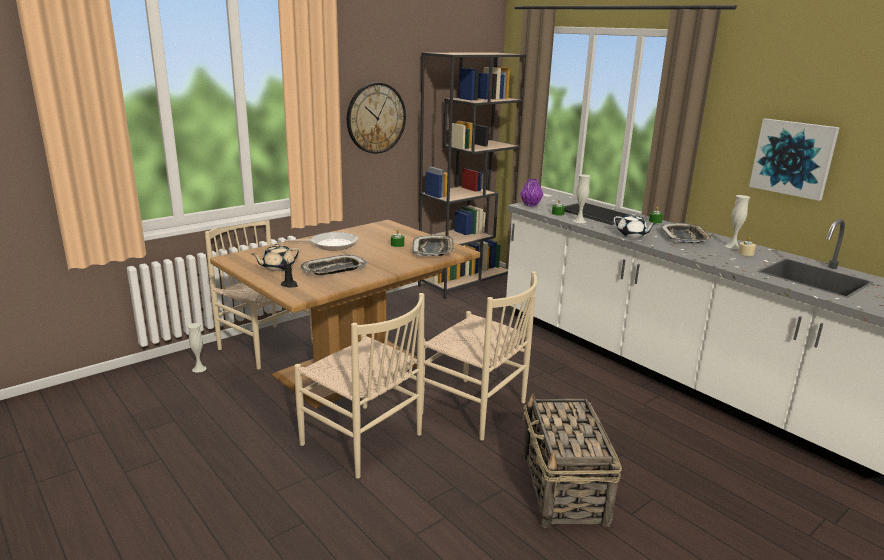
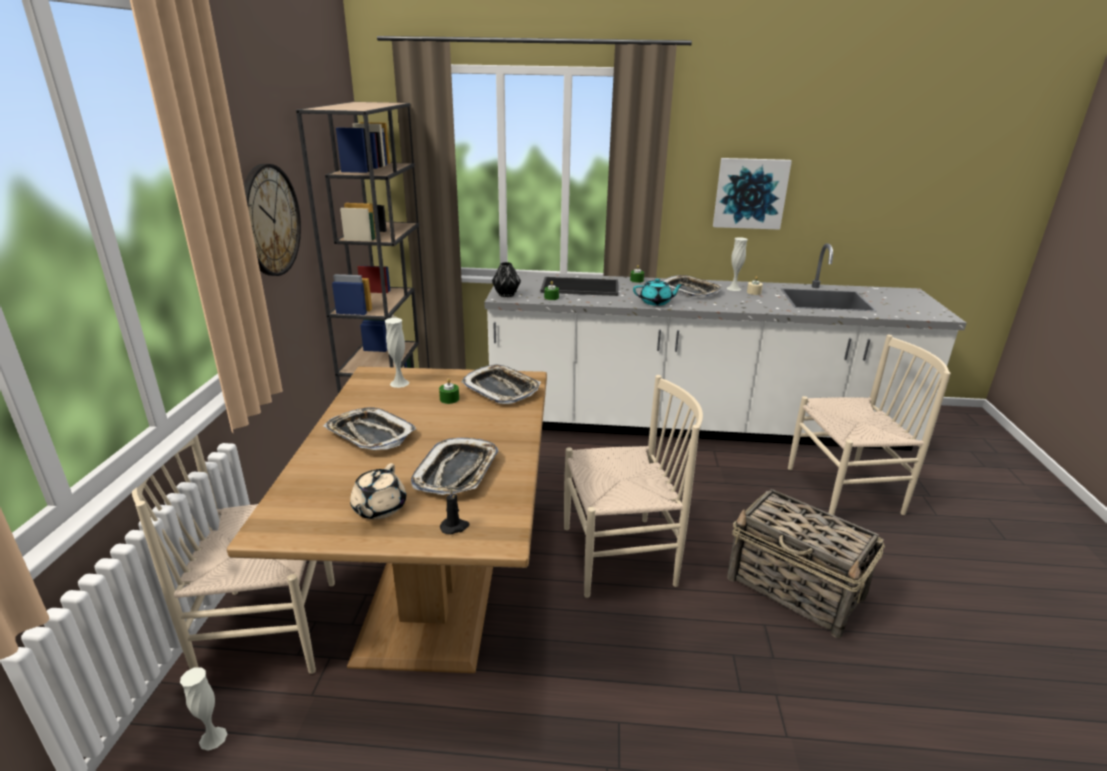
camera: 45 degrees left, 5 degrees up
(331, 244) = (370, 435): frying pan -> tray
(365, 442) = (591, 672): beige chair -> beige chair (848, 490)
(531, 205) = (507, 295): purple vase -> black vase
(579, 221) = (586, 300): white vase -> white vase (399, 383)
(631, 235) = (656, 302): white teapot -> turquoise teapot

